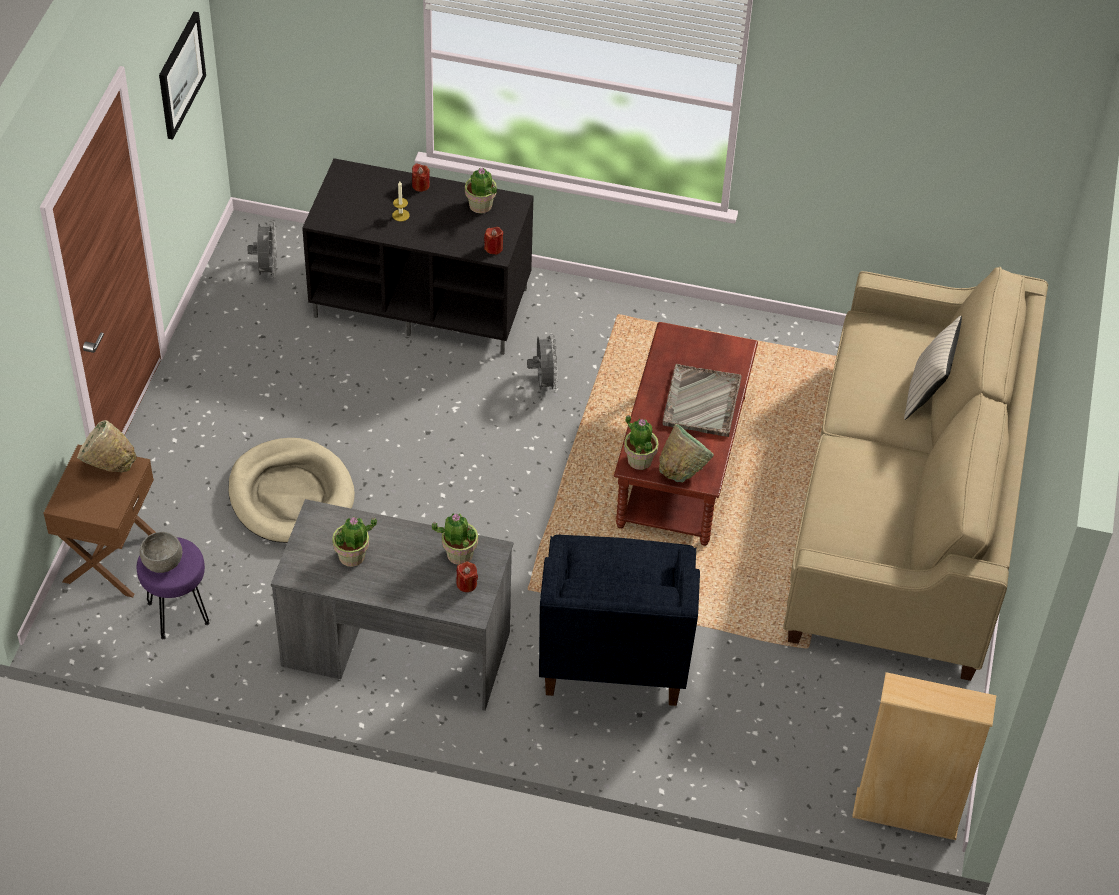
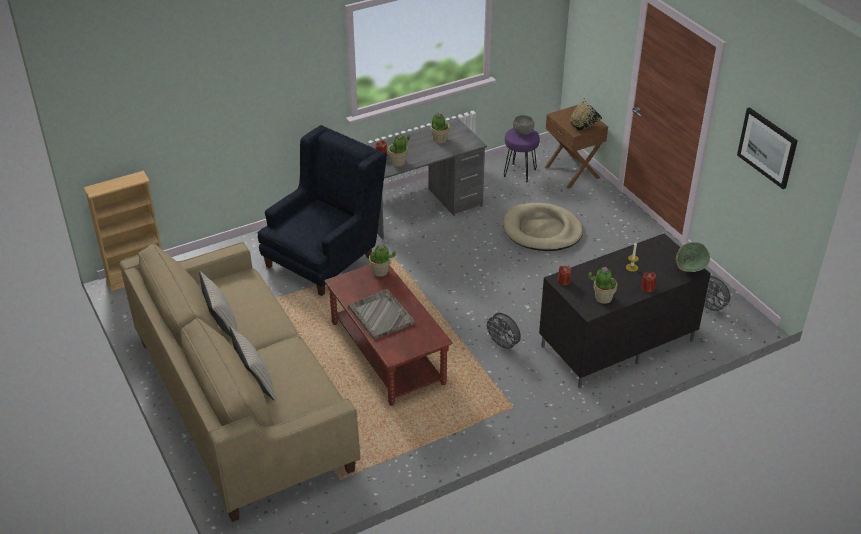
camera: 140 degrees right, 10 degrees down
(108, 465) = (584, 127): beige bowl -> black bowl
(614, 658) = (325, 257): blue armchair -> blue armchair turned 75 degrees clockwise
(682, 469) = (354, 280): green bowl -> green bowl (688, 271)
(910, 486) = (222, 327): none -> beige pillow

